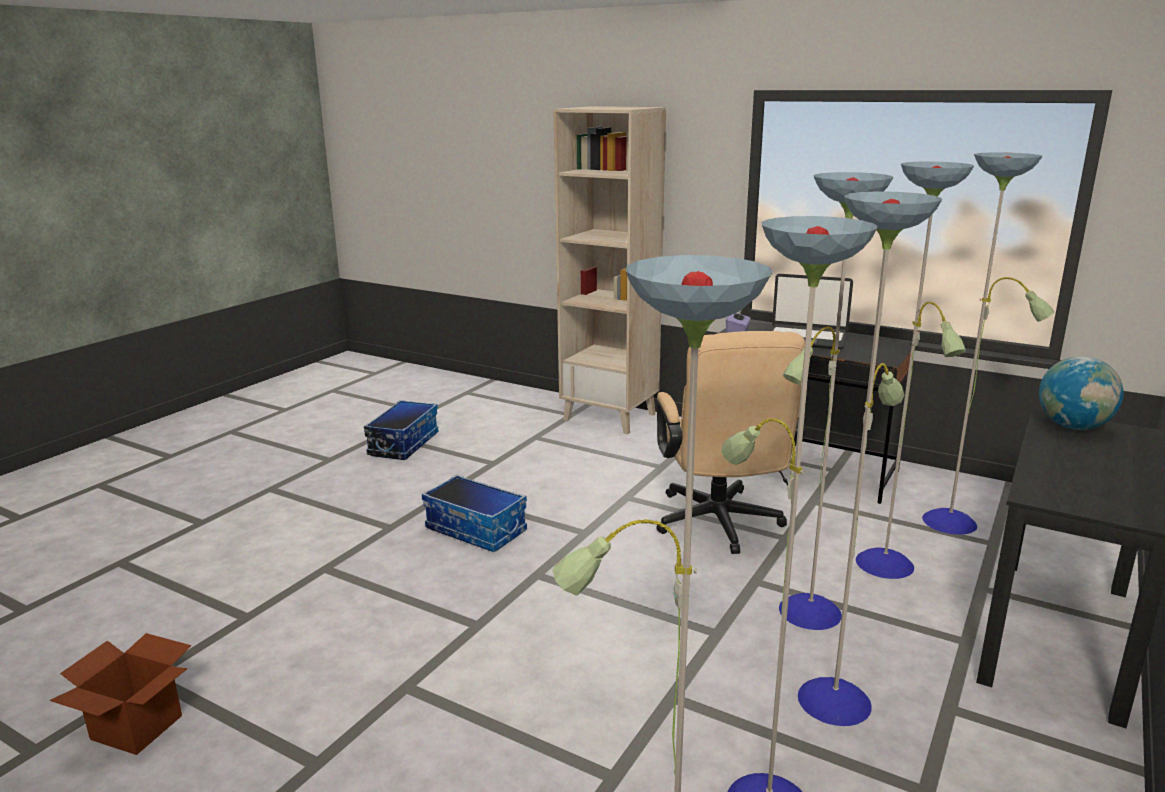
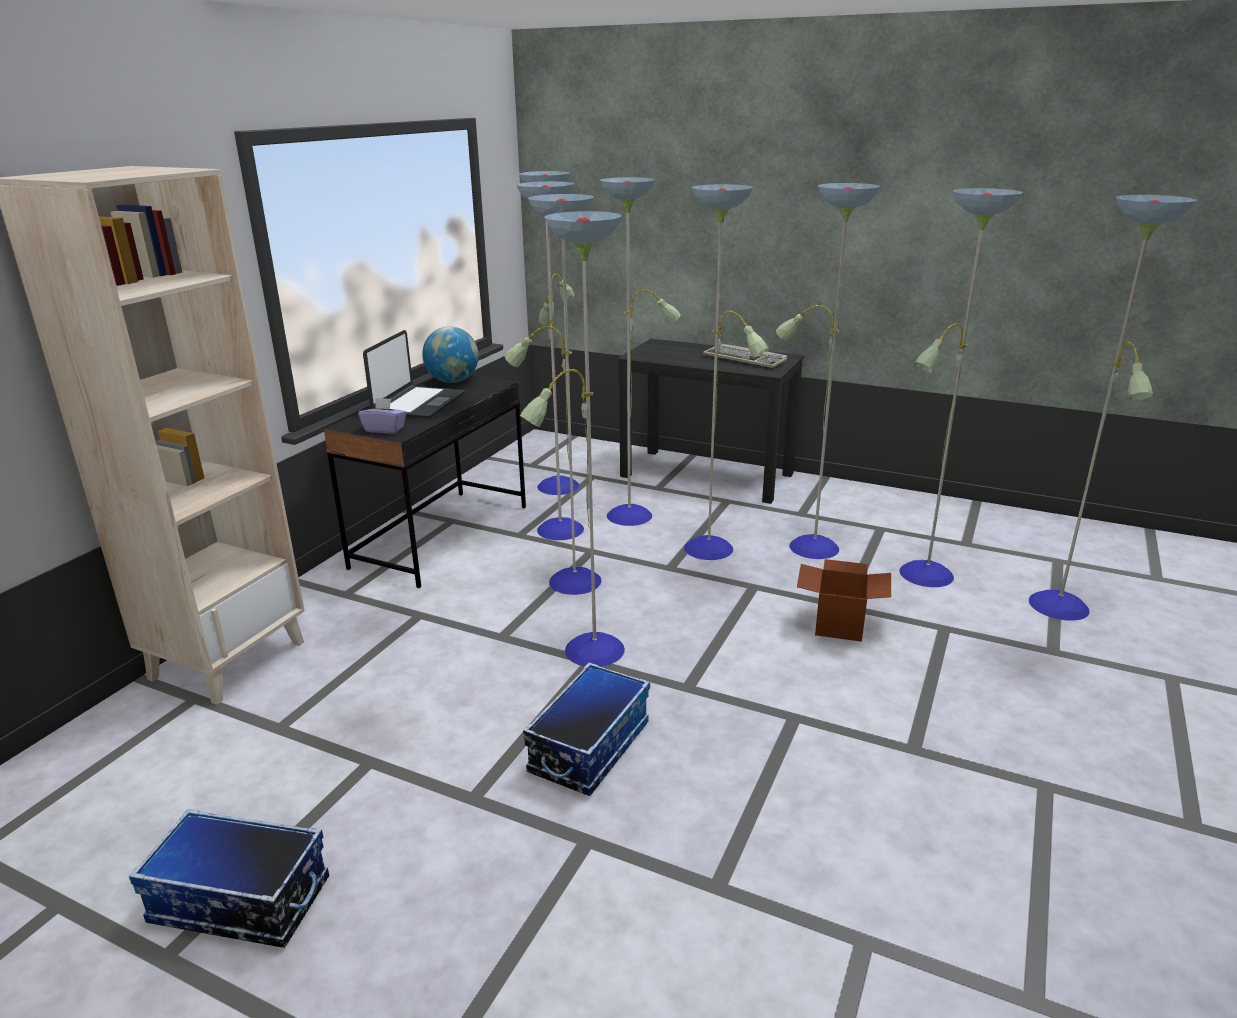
camera: 95 degrees left, 5 degrees up
(136, 727) = (1115, 966): cardboard box -> cardboard box (839, 625)
(720, 526) = (571, 581): beige office chair -> floor lamp
(1073, 427) = (651, 353): globe -> globe (453, 381)
(1099, 485) = (746, 359): none -> keyboard

